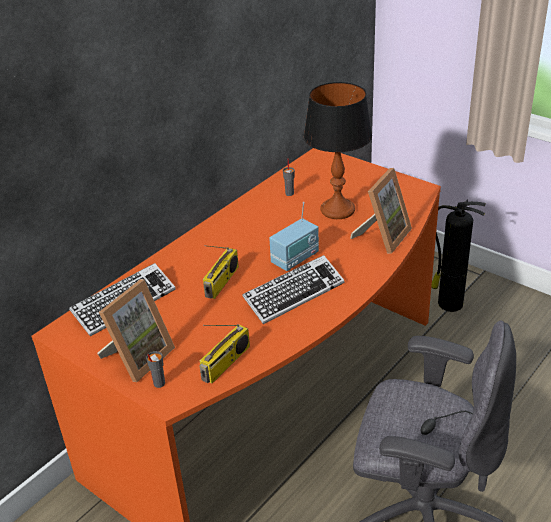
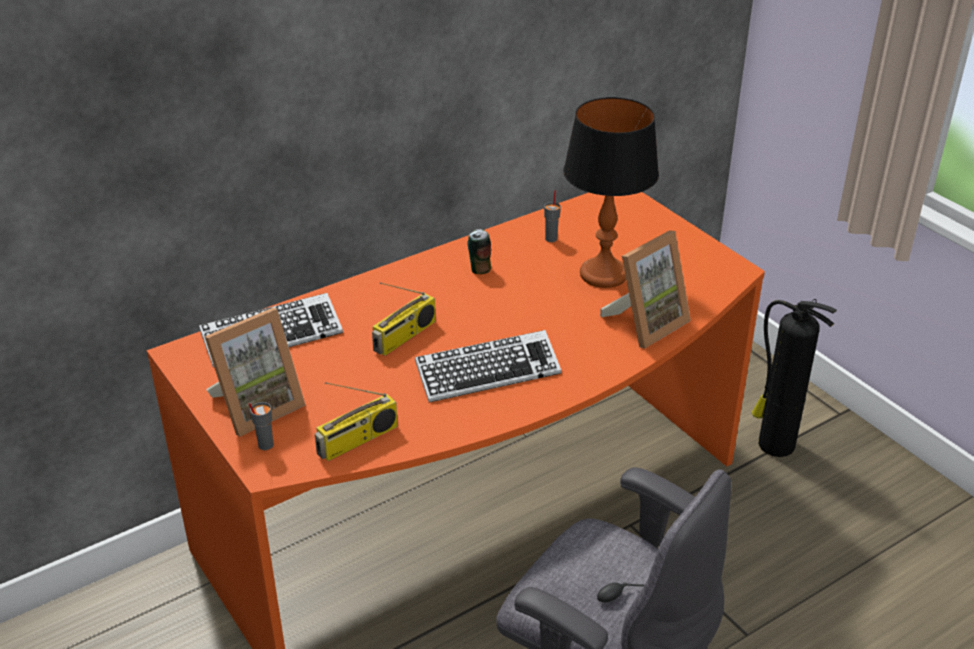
camera: 15 degrees right, 0 degrees up
(250, 224) = (479, 269): none -> can
(295, 259) = (513, 328): radio -> none

